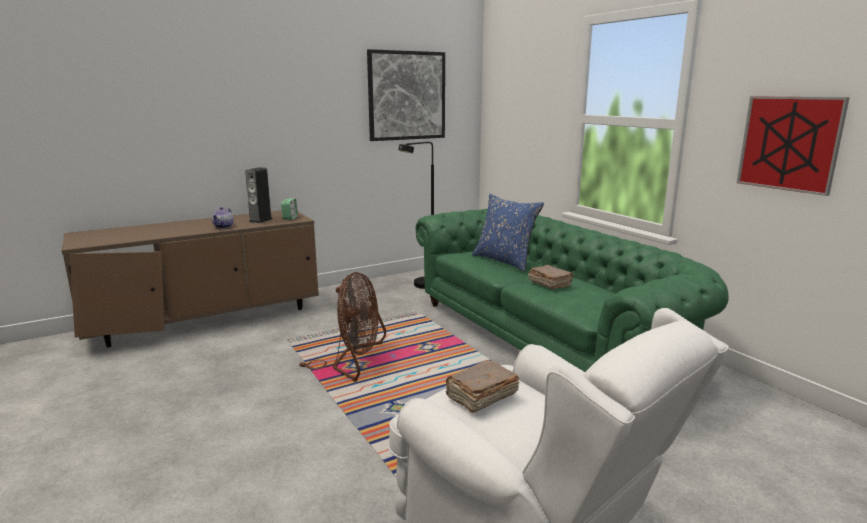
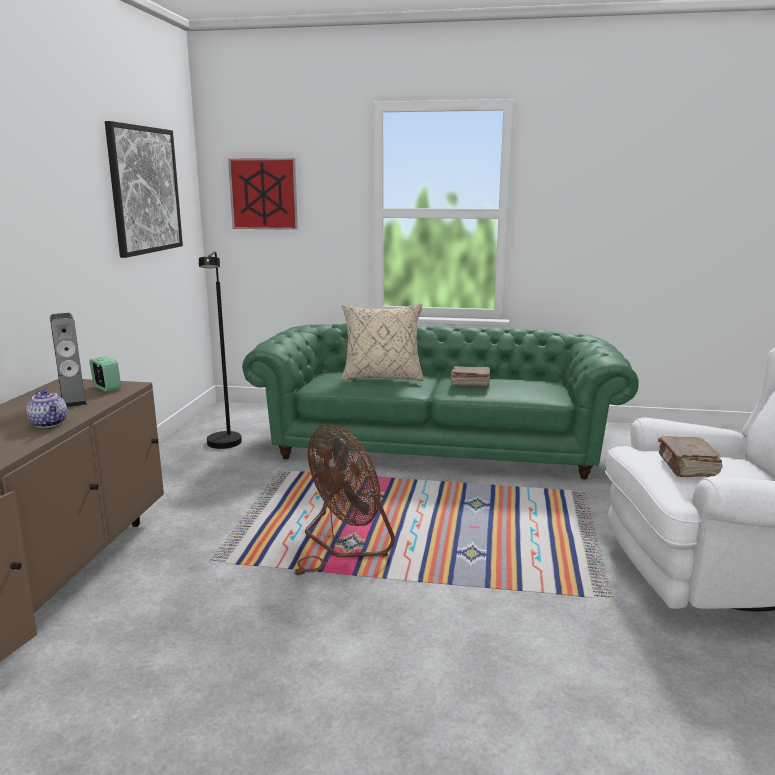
camera: 50 degrees left, 0 degrees up
(505, 261) = (382, 377): blue pillow -> beige pillow
(789, 143) = (606, 224): picture -> picture (263, 194)

